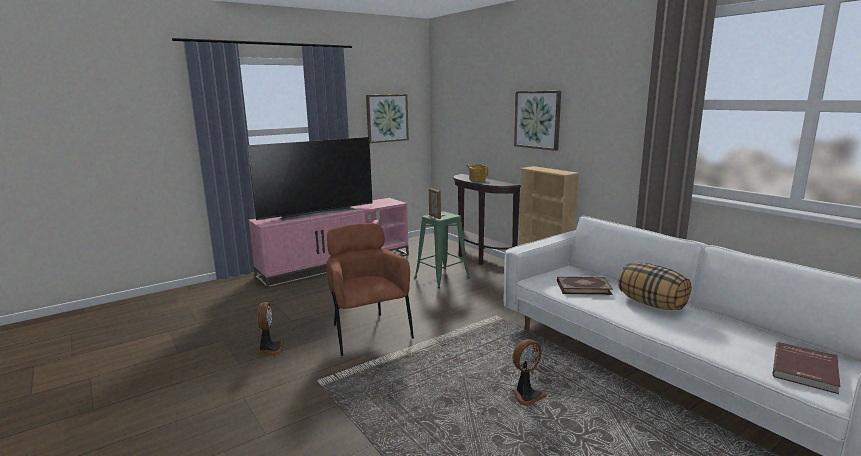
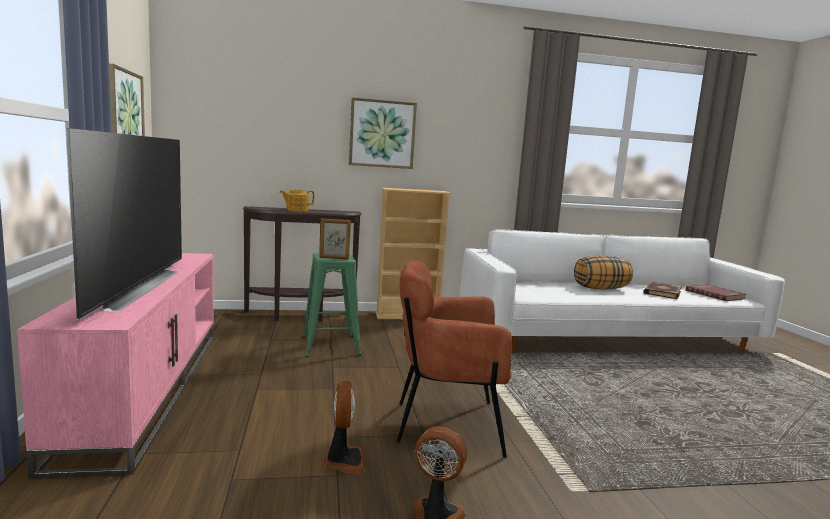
camera: 65 degrees left, 5 degrees down
(526, 395) = (637, 389): fan -> fan (344, 461)
(583, 287) = (554, 290): book -> book (661, 292)

